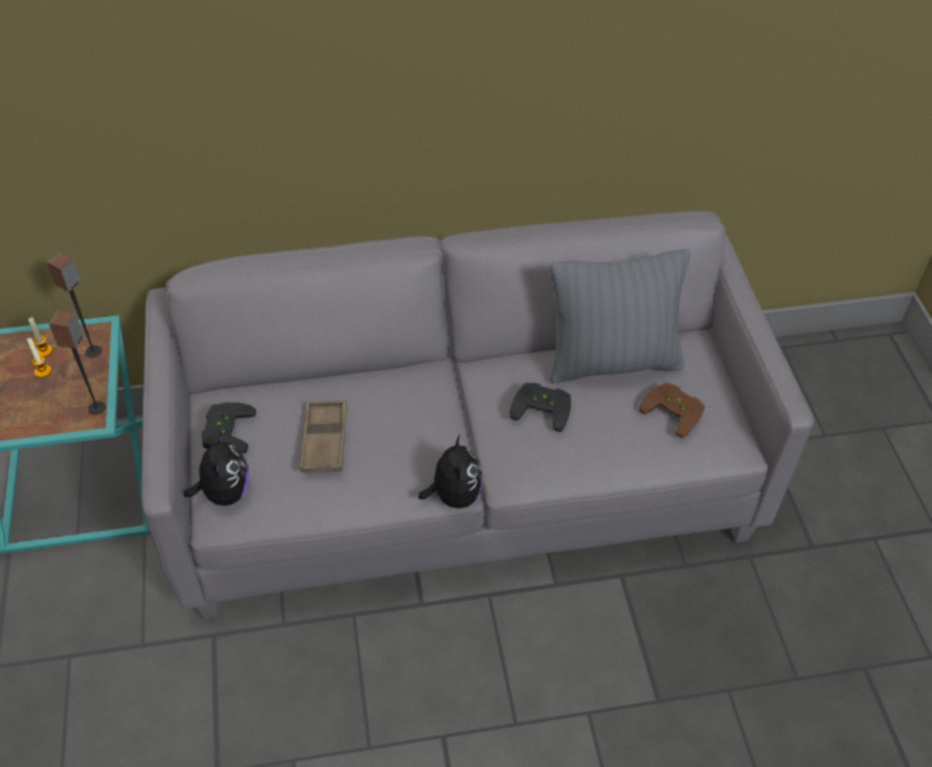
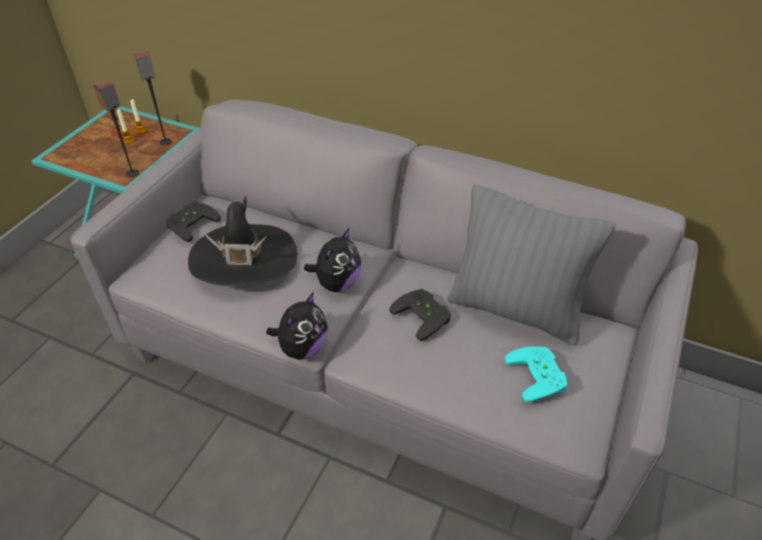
camera: 35 degrees right, 5 degrees down
(225, 493) = (154, 262): plush toy -> plush toy (337, 283)
(324, 441) = (244, 259): brown tray -> black hat
(675, 410) = (539, 376): brown game controller -> turquoise game controller

